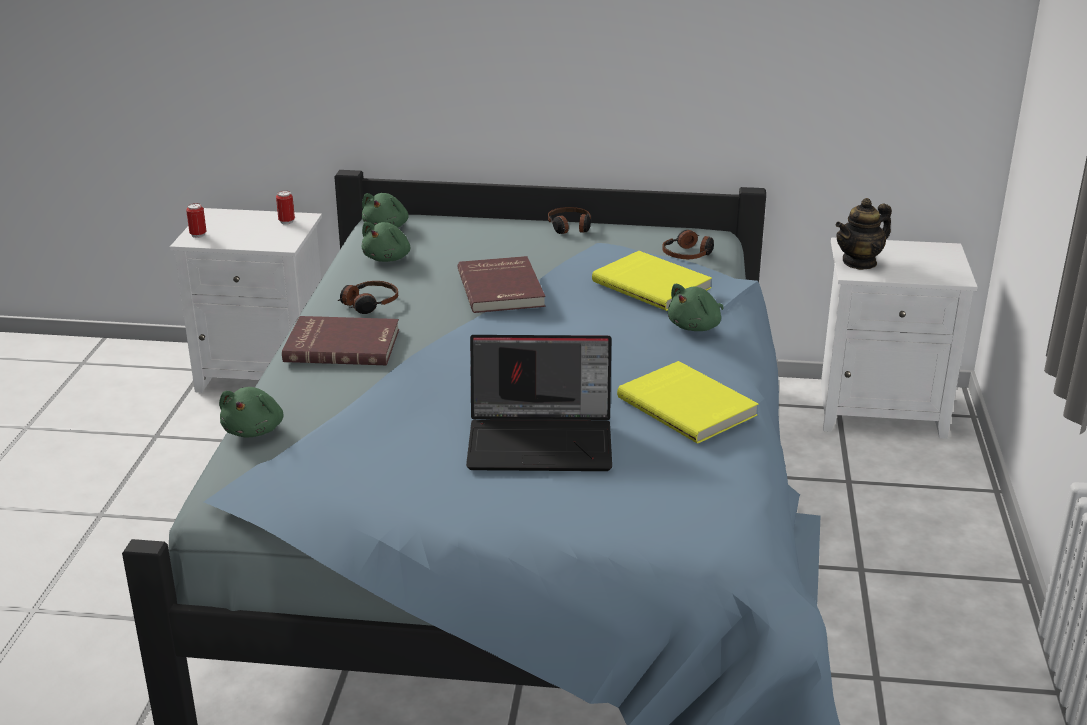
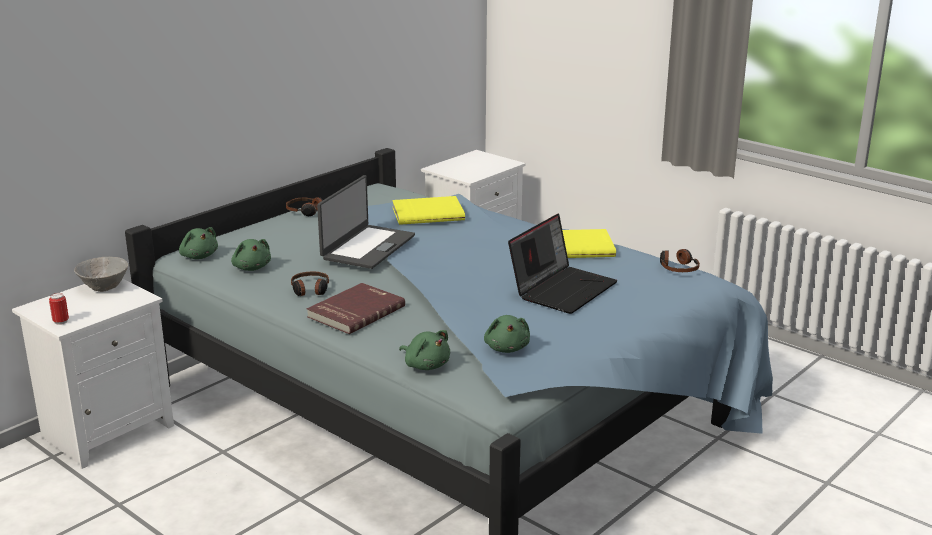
camera: 55 degrees left, 5 degrees down
(286, 222) = (104, 287): can -> grey bowl
(502, 288) = (367, 247): red book -> laptop
(688, 254) = (397, 197): headphones -> headphones (677, 268)
(696, 326) = (491, 220): green plush toy -> green plush toy (507, 348)
(859, 262) = (460, 173): teapot -> none

